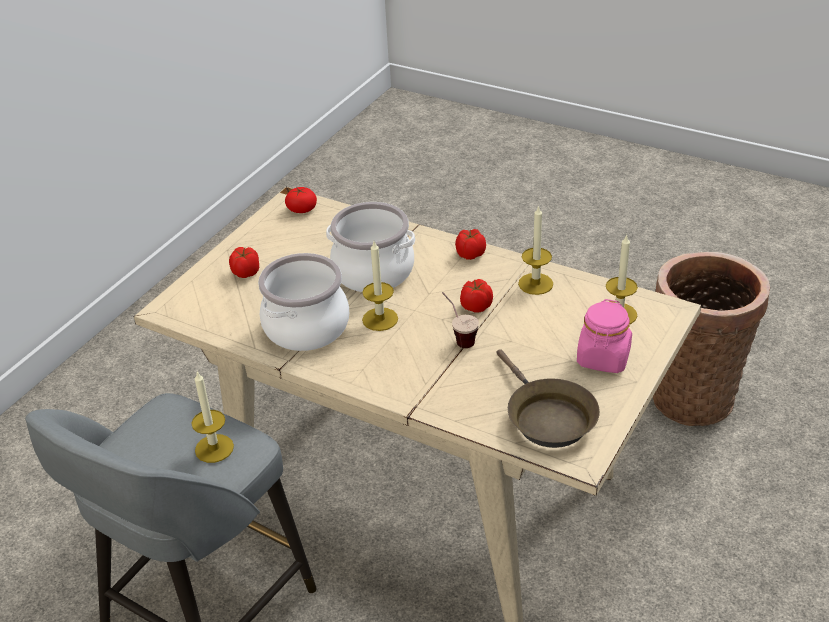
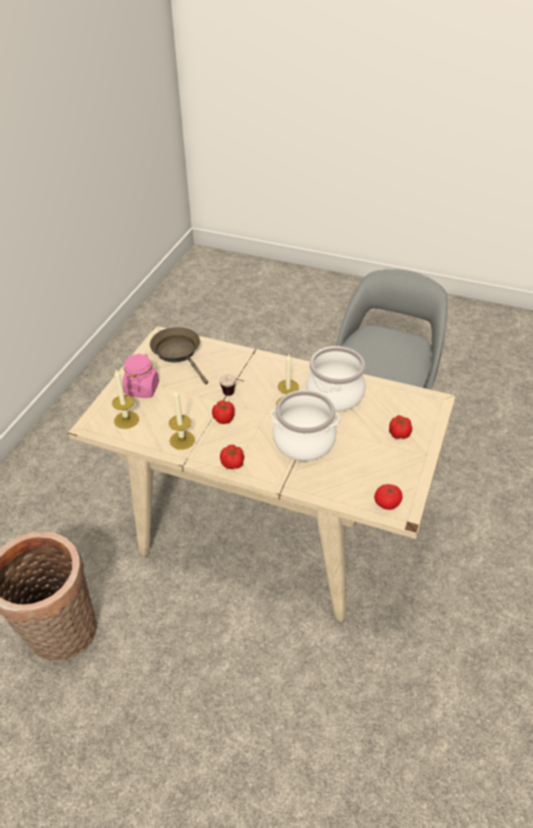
camera: 170 degrees right, 5 degrees up
(214, 448) = (363, 356): candle -> none

